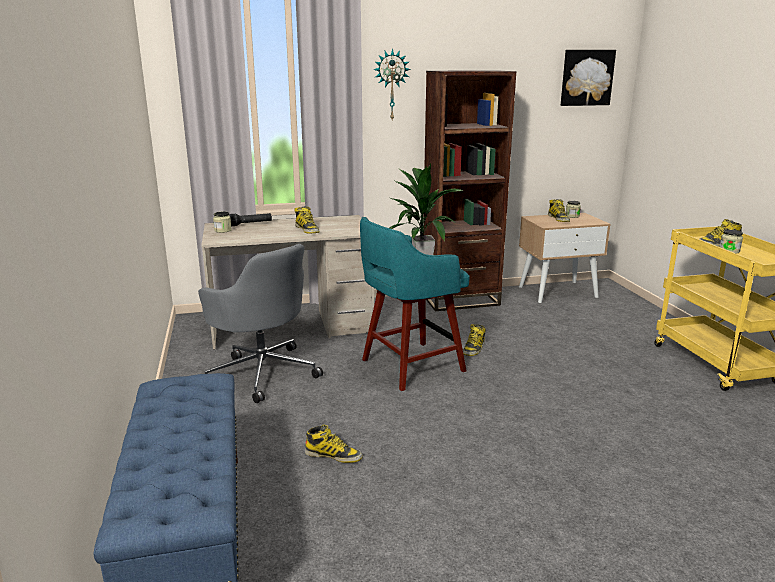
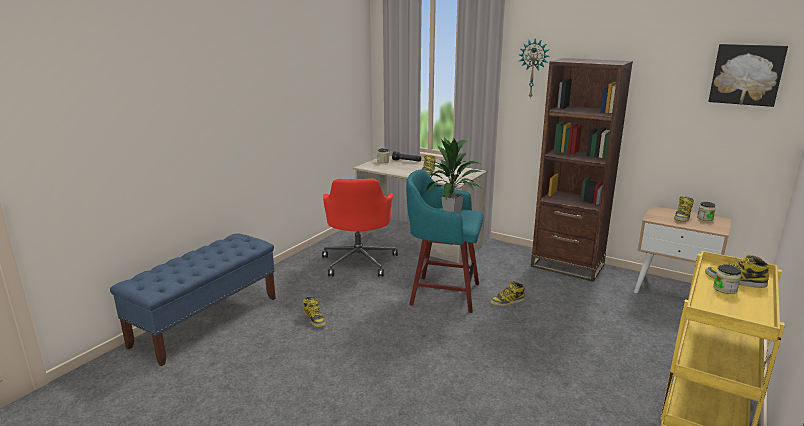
camera: 45 degrees right, 0 degrees up
(263, 372) = (359, 261): grey office chair -> red office chair

